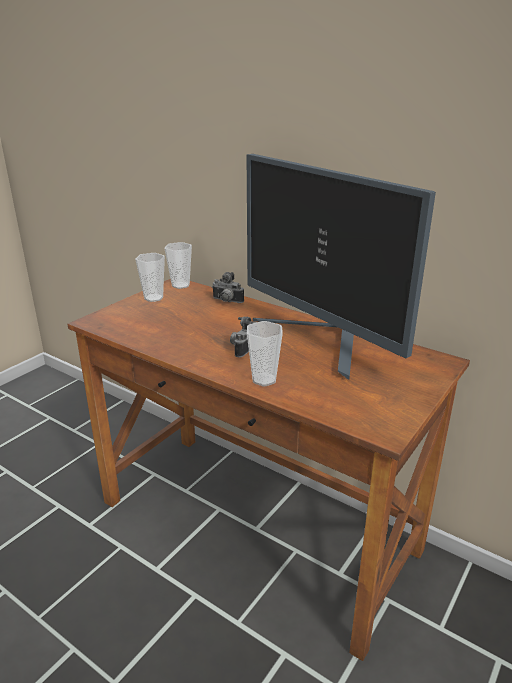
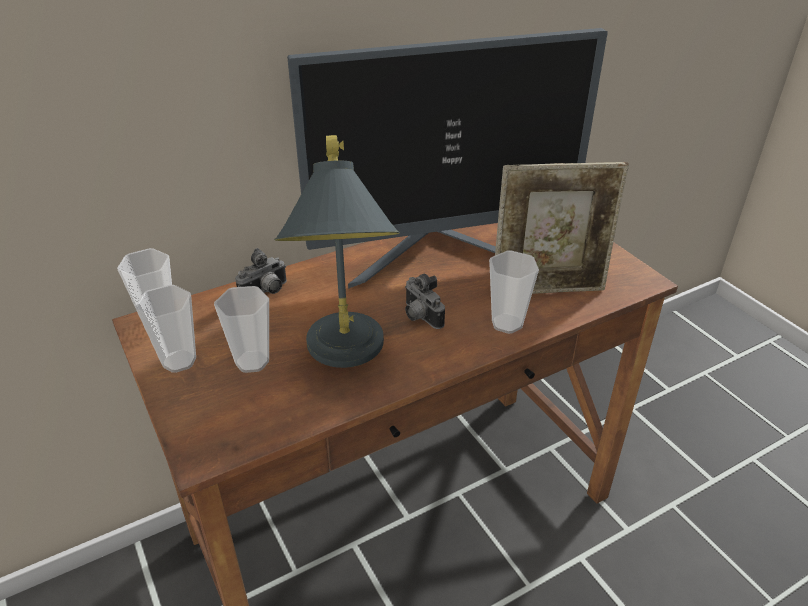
camera: 65 degrees left, 10 degrees up
(165, 314) = (252, 362): none -> cup
(182, 336) = (345, 361): none -> grey table lamp
(323, 389) = (548, 289): none -> picture frame

